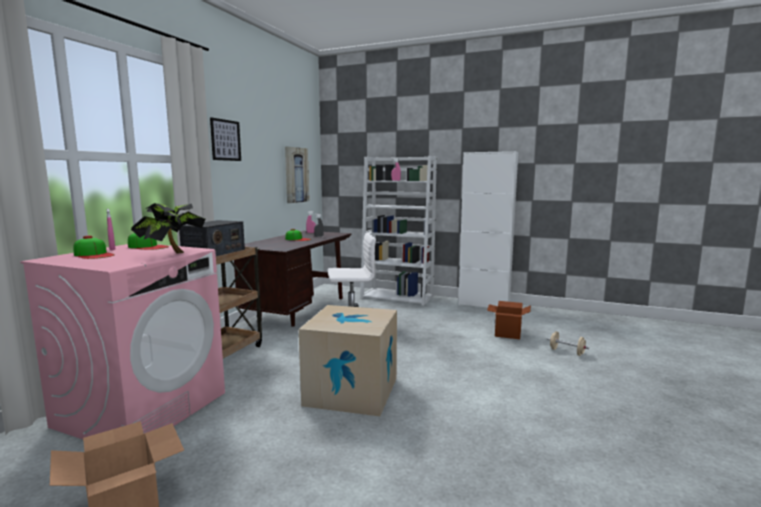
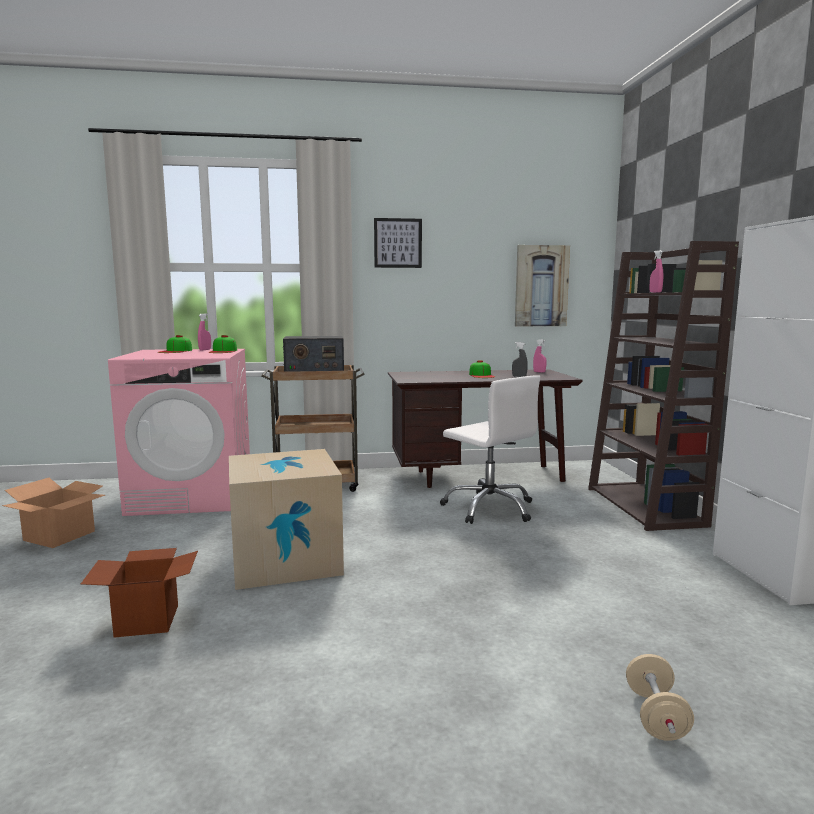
camera: 60 degrees right, 0 degrees up
(171, 253) = (194, 356): potted plant -> none
(398, 297) = (646, 507): white bookcase -> brown bookcase
(508, 334) = (646, 627): cardboard box -> cardboard box (147, 621)

